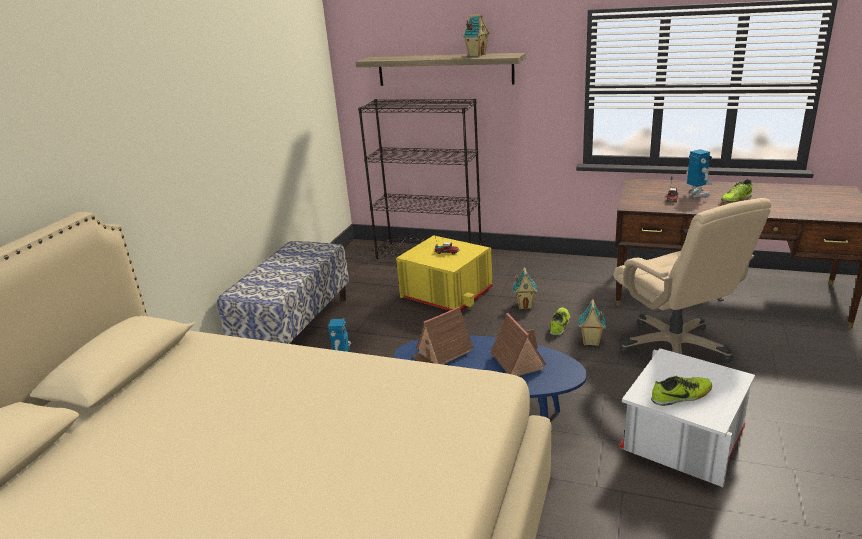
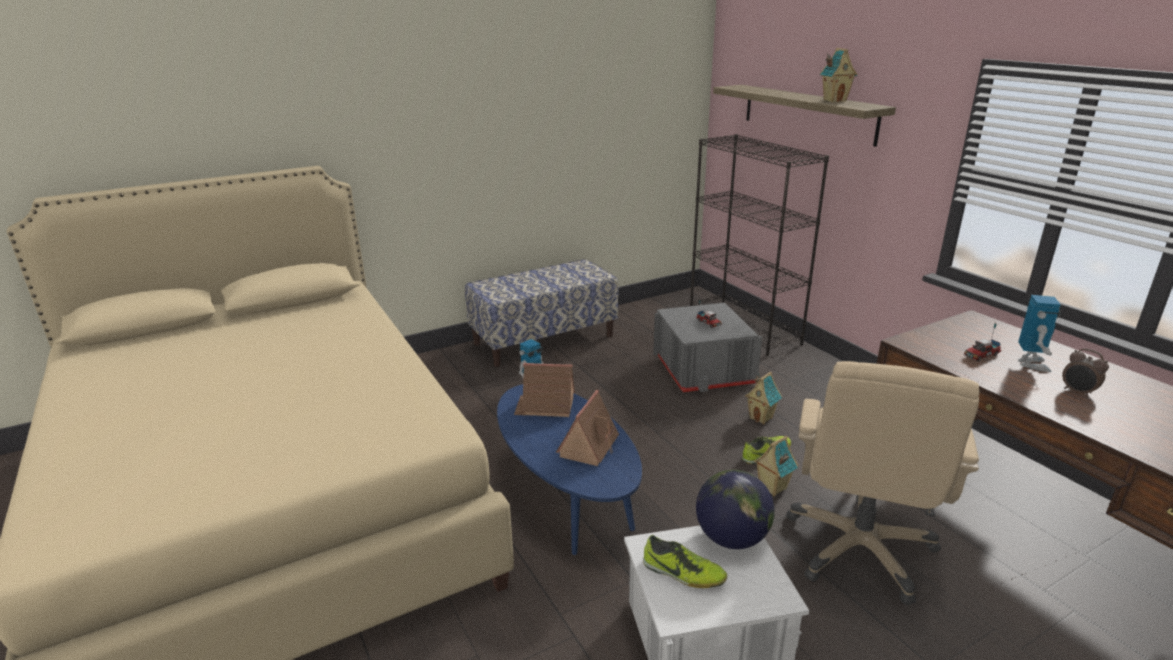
camera: 40 degrees right, 0 degrees up
(447, 293) = (703, 370): yellow storage box -> grey storage box
(670, 364) = (731, 538): none -> globe
(735, 200) = (1077, 392): shoe -> alarm clock

